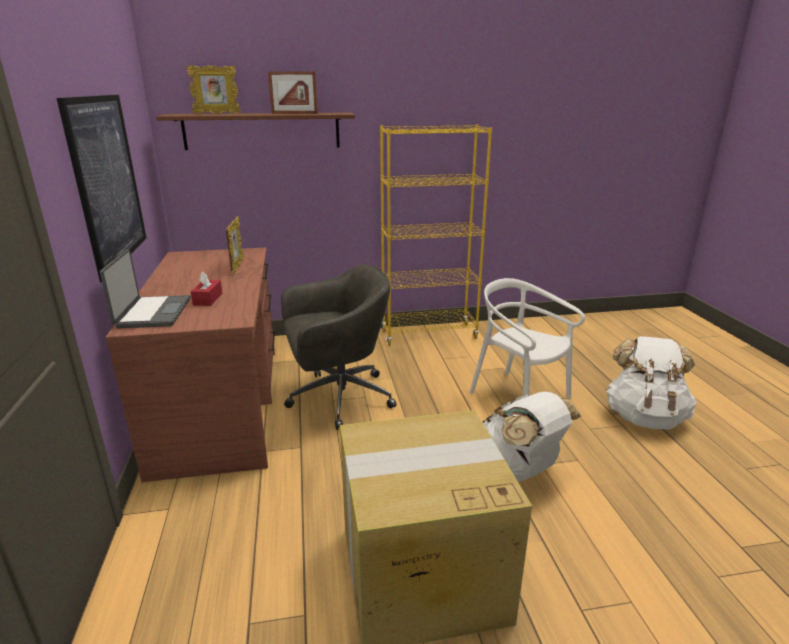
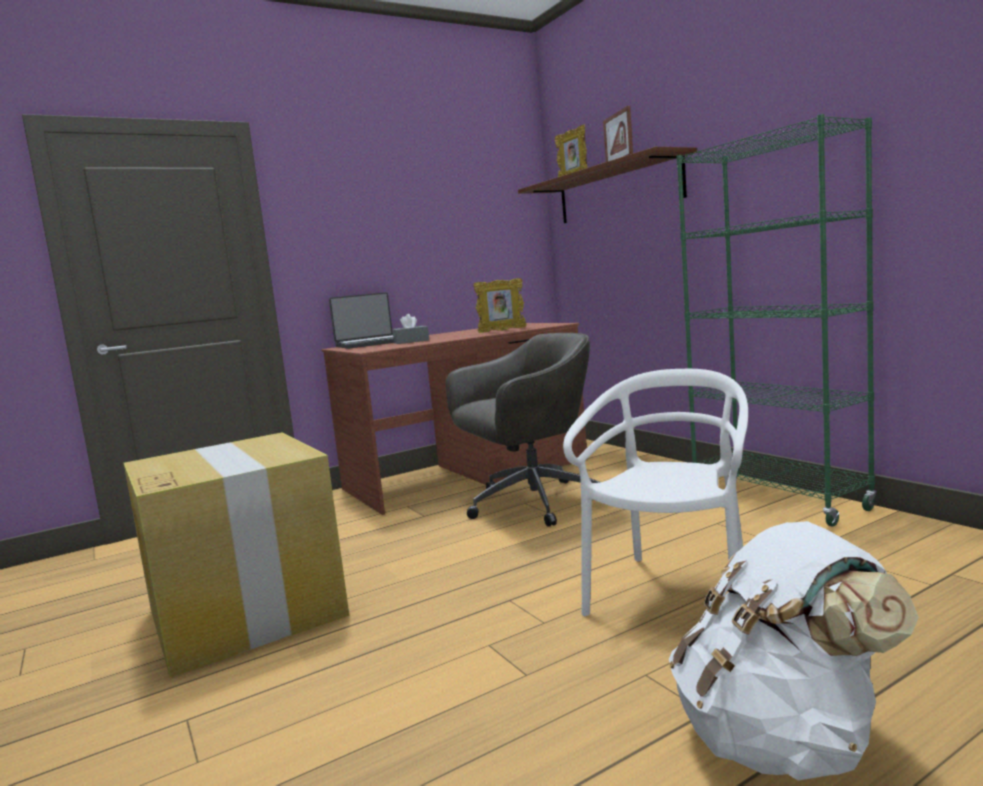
camera: 70 degrees right, 15 degrees down
(107, 181) = (399, 239): picture -> none
(208, 299) = (411, 341): red tissue box -> grey tissue box
(338, 398) = (530, 504): grey office chair -> grey office chair turned 75 degrees counterclockwise
(429, 335) = (778, 499): yellow bookcase -> green bookcase
(518, 471) = (458, 630): white backpack -> none

